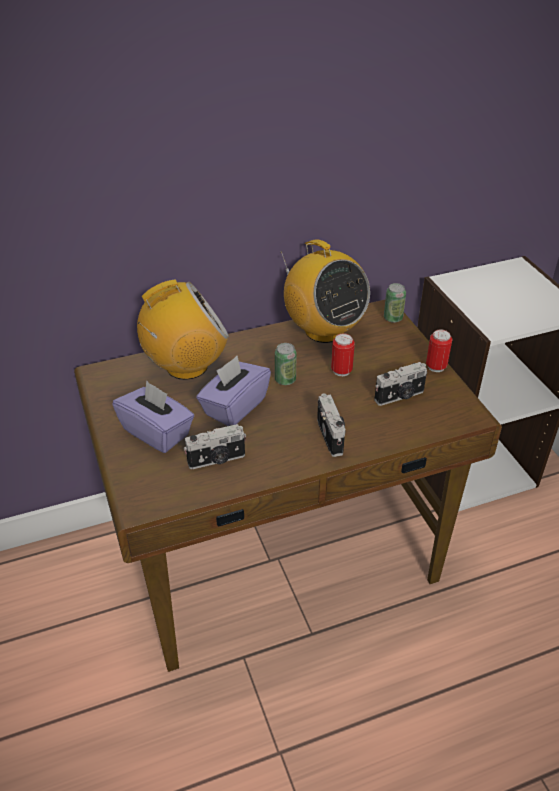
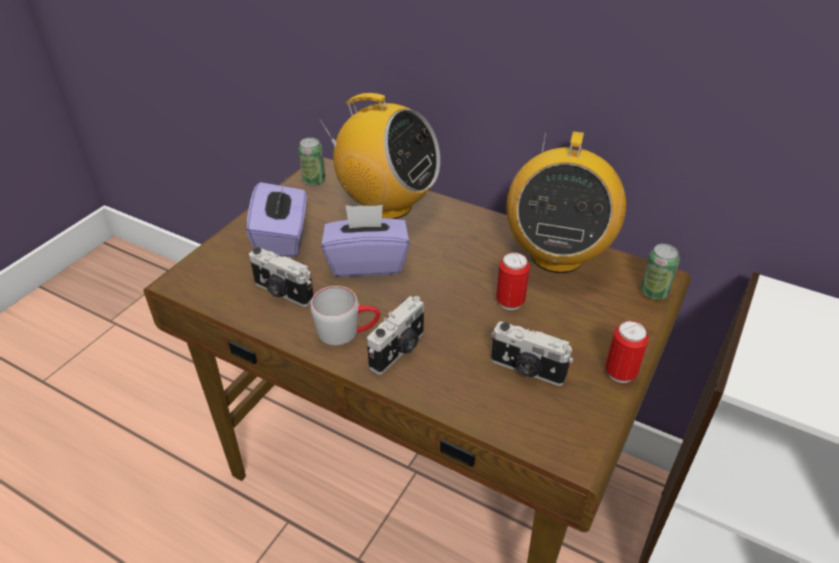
camera: 50 degrees right, 0 degrees up
(285, 380) = (445, 272): can -> can (314, 180)
(290, 449) = (347, 331): none -> grey mug

